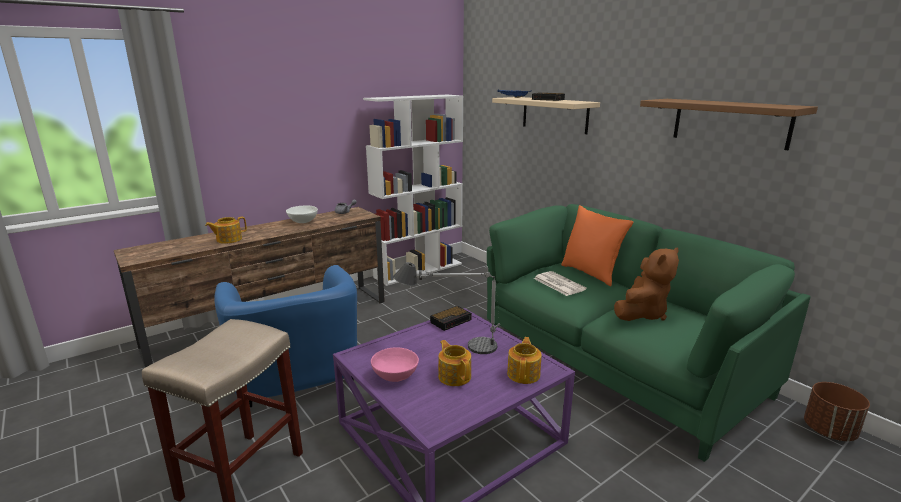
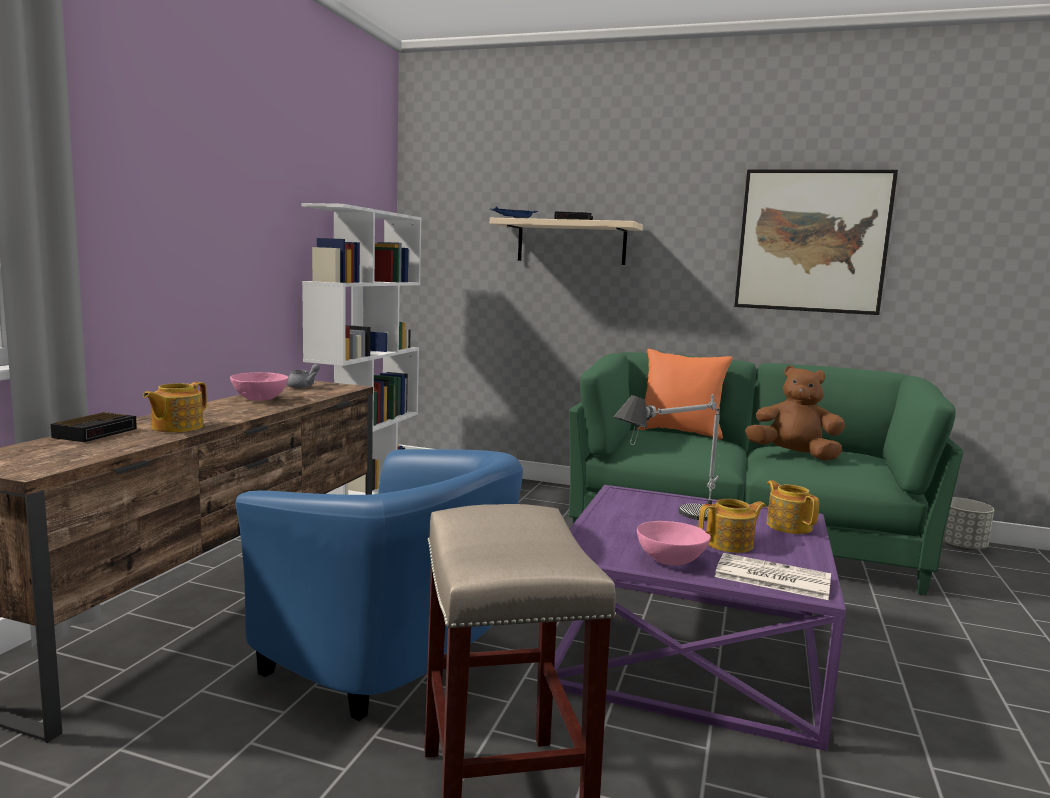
camera: 35 degrees left, 10 degrees down
(303, 221) = (260, 399): white bowl -> pink bowl
(451, 320) = (618, 498): alarm clock -> alarm clock (97, 433)
(454, 376) = (730, 544): teapot -> teapot turned 135 degrees clockwise
(558, 284) = (672, 443): newspaper -> newspaper (770, 577)
(642, 313) = (793, 455): brown plush toy -> brown plush toy turned 75 degrees counterclockwise
(730, 123) = (812, 241): brown shelf -> picture
(829, 431) = (960, 546): brown planter -> grey planter

